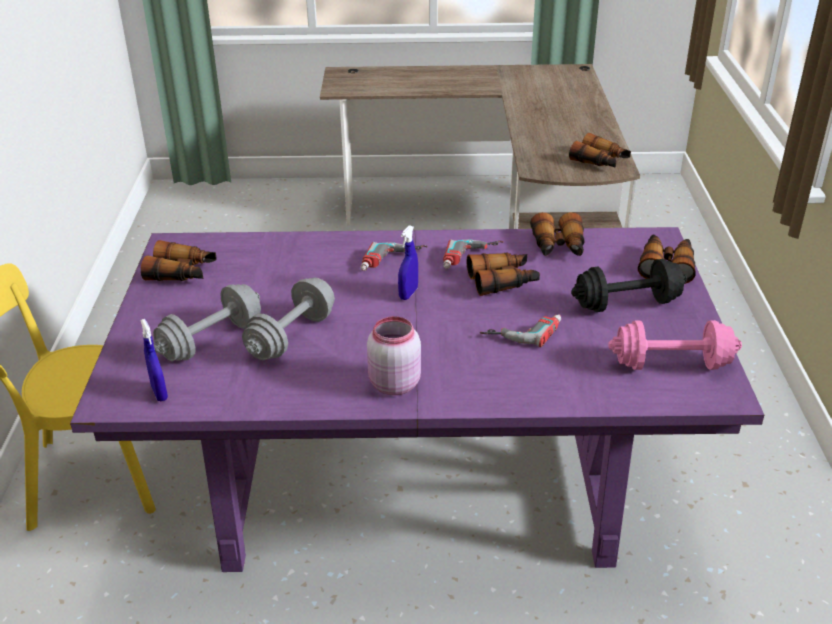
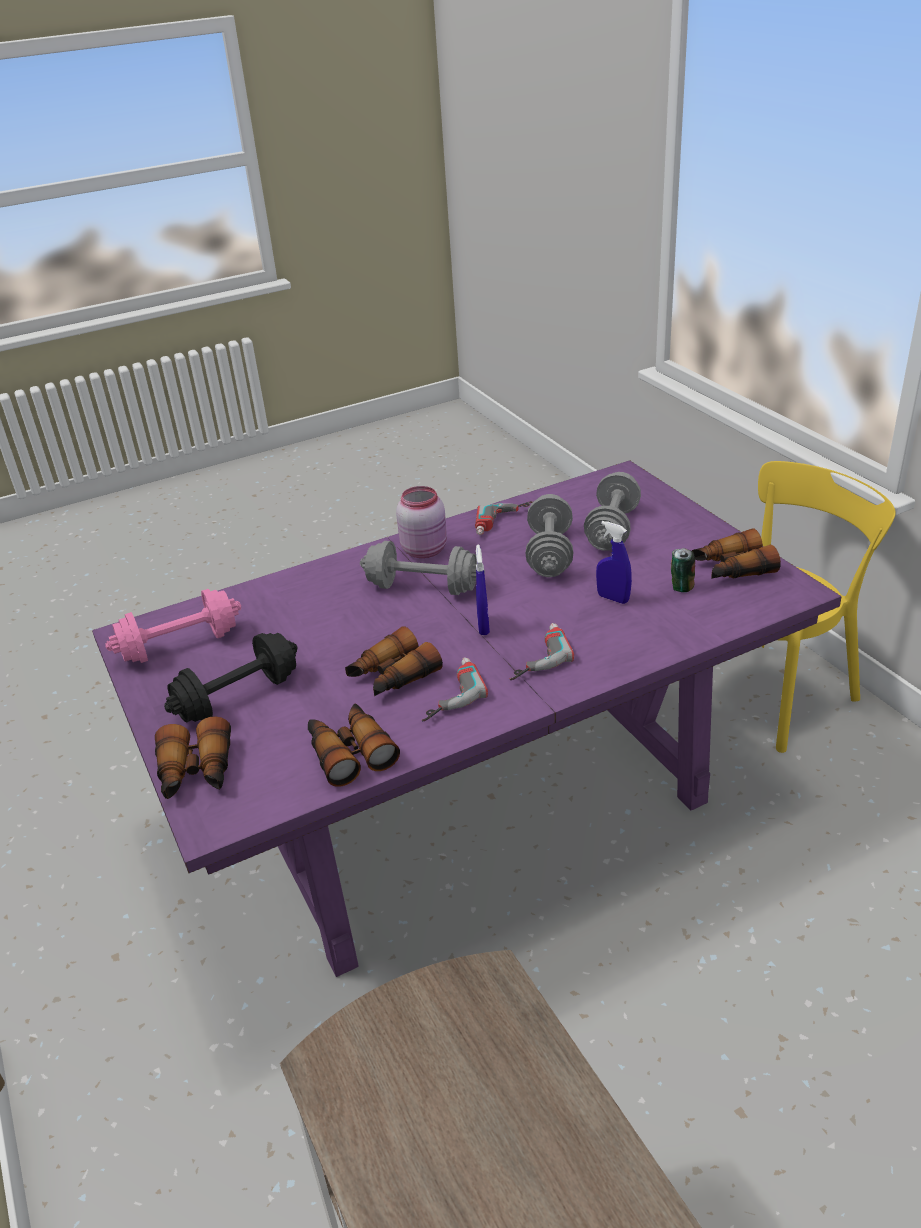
camera: 155 degrees right, 0 degrees up
(159, 393) = (596, 489): blue spray bottle -> blue spray bottle (613, 598)
(237, 272) = (681, 587): none -> can
(427, 344) = (423, 587): none -> grey dumbbell
(522, 330) = (340, 629): power drill -> power drill (505, 523)
(600, 161) = (376, 1081): binoculars -> none

